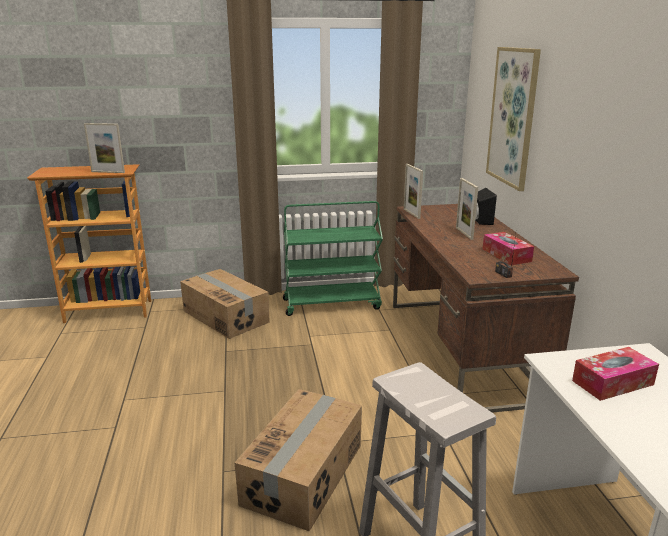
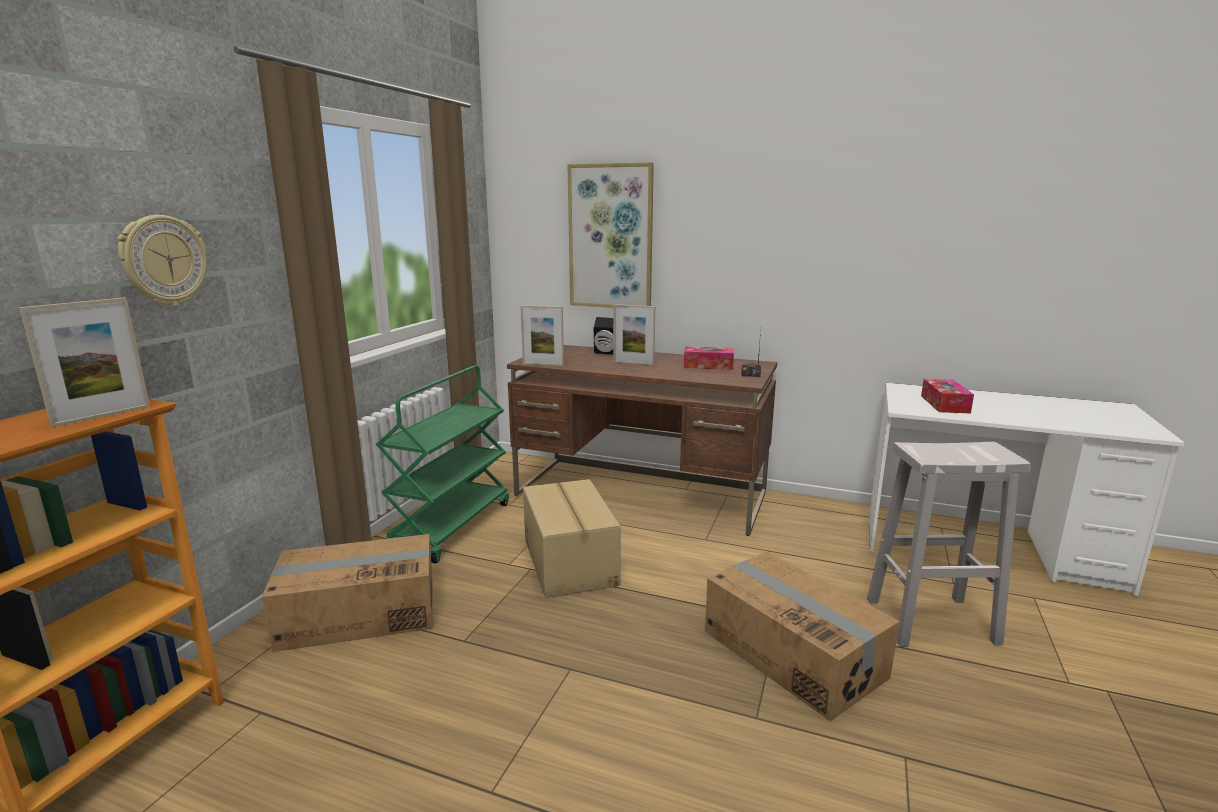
camera: 60 degrees left, 5 degrees down
(174, 107) = (163, 261): none -> wall clock
(334, 354) = (571, 561): none -> cardboard box

